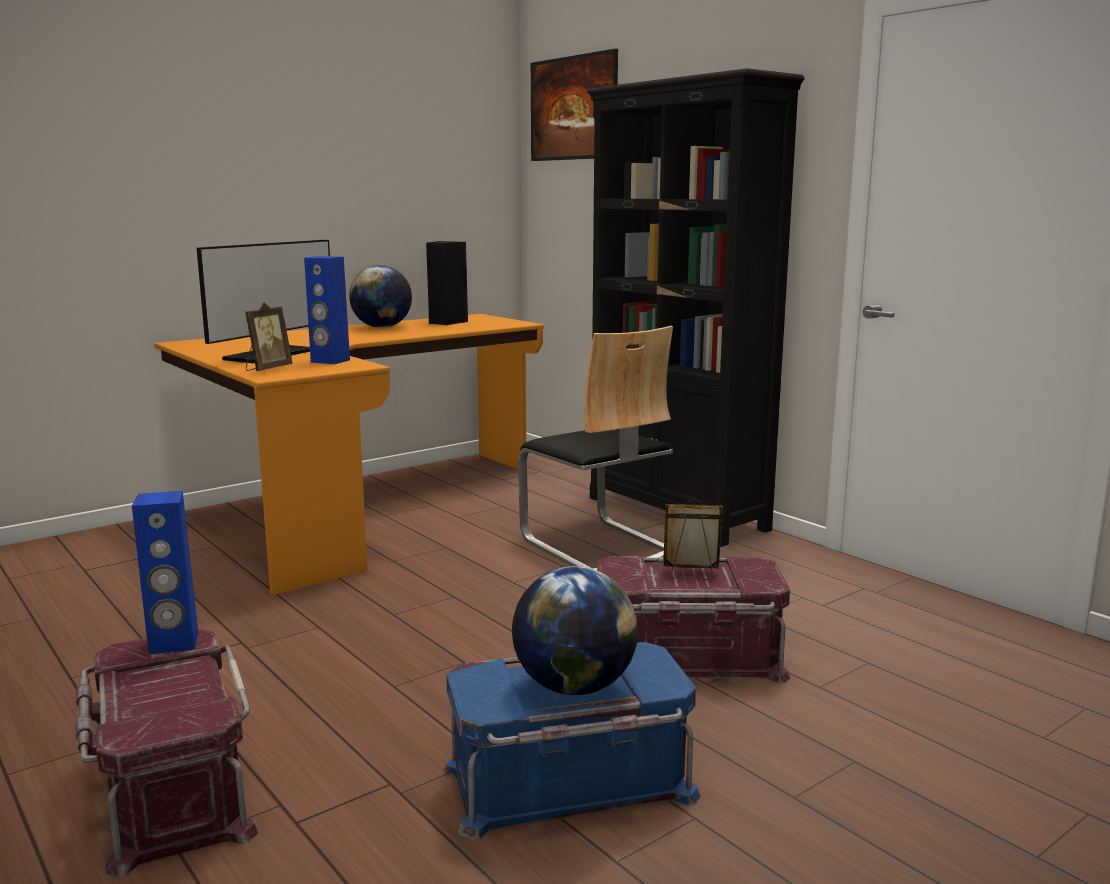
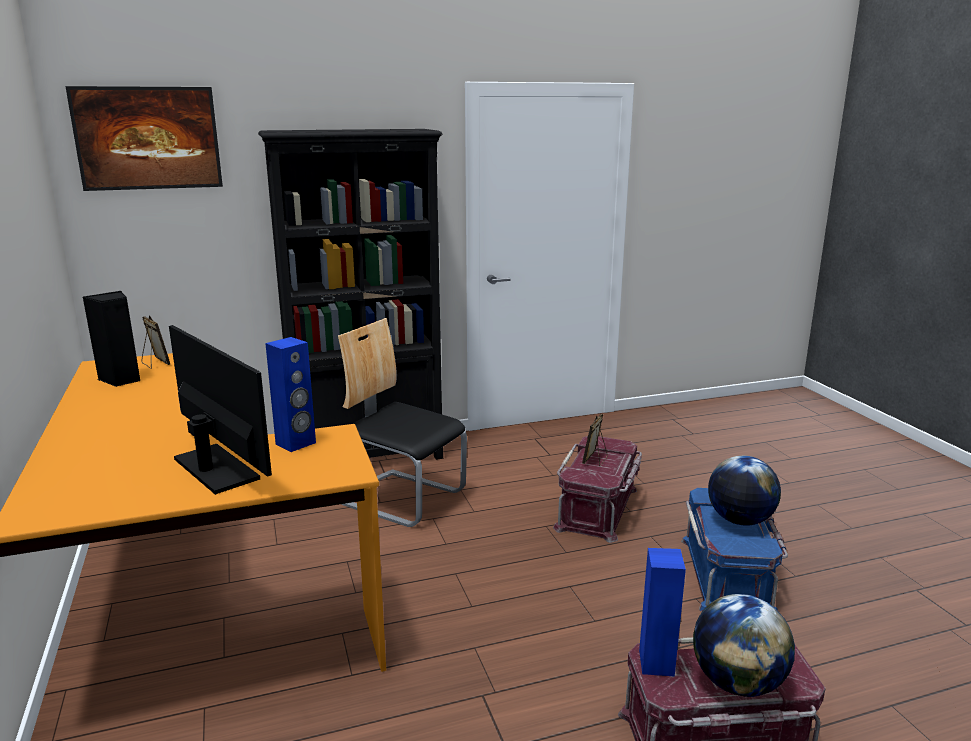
camera: 70 degrees left, 5 degrees up
(267, 369) = (308, 473): picture frame -> picture frame (155, 364)
(382, 327) = (103, 407): globe -> globe (737, 682)
(596, 546) = (404, 498): chair -> chair turned 135 degrees counterclockwise

